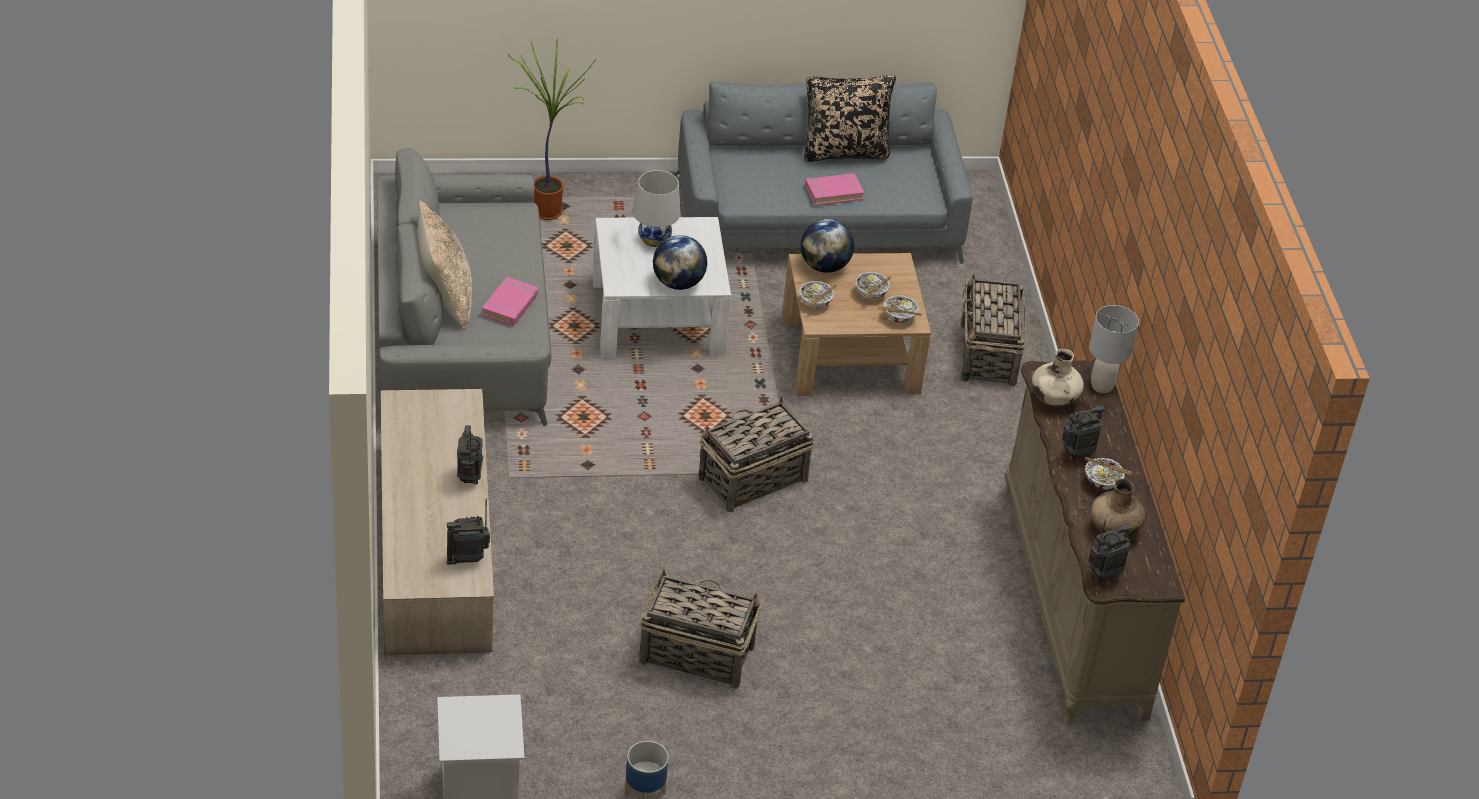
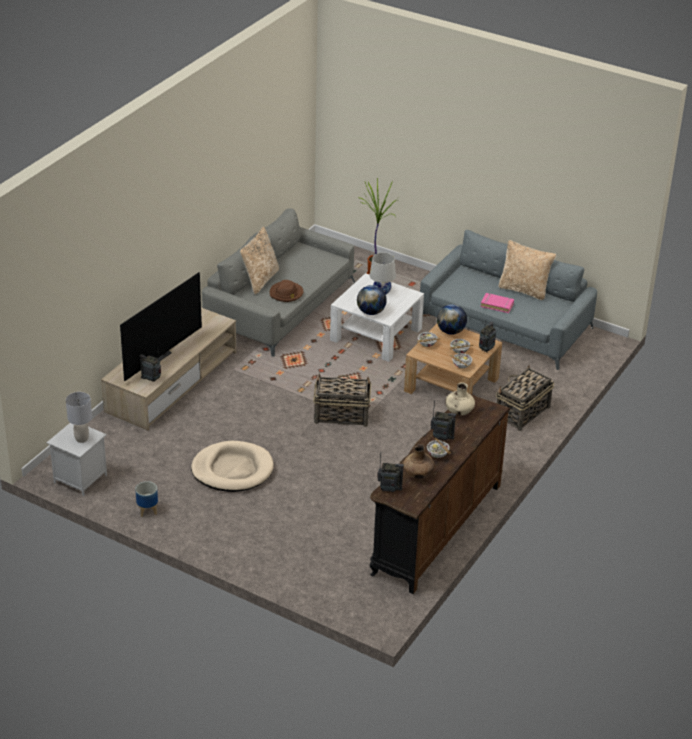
camera: 40 degrees right, 5 degrees down
(429, 508) = (159, 355): none -> television
(469, 478) = (189, 351): radio -> radio (486, 349)
(510, 305) = (286, 293): pink book -> brown hat
(695, 654) = (232, 470): basket -> beige dog bed
(845, 154) = (524, 291): black pillow -> beige pillow
(1069, 600) = (435, 528): beige cabinet -> black cabinet
(1101, 386) = (490, 417): grey table lamp -> grey table lamp (81, 439)

